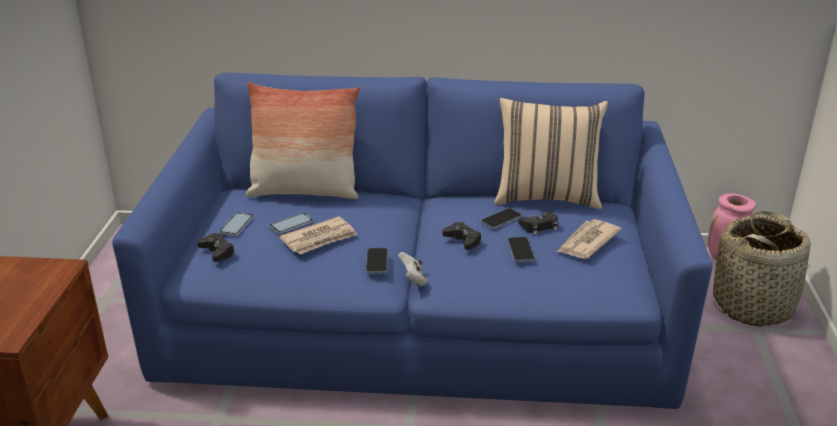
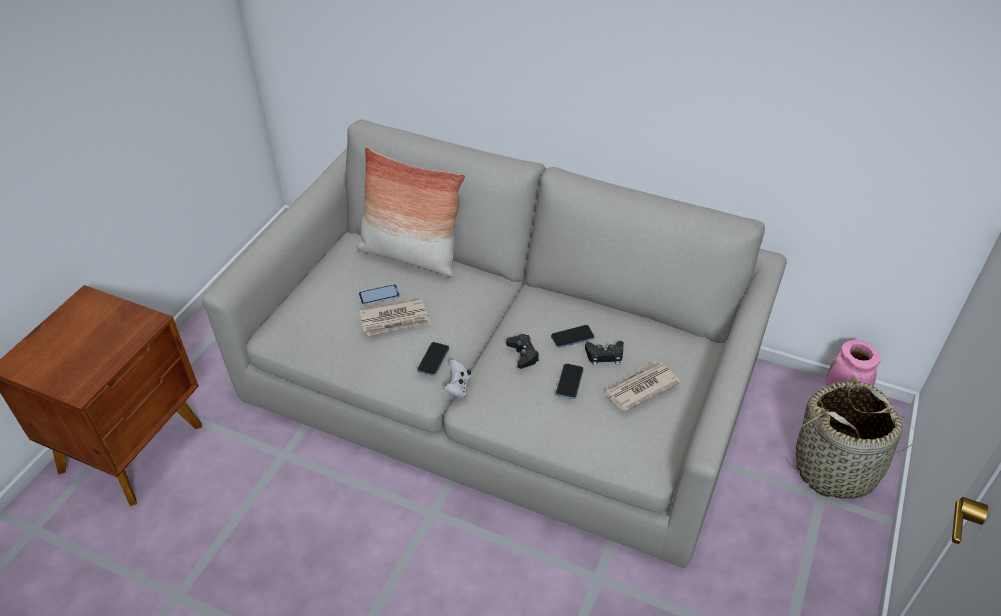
camera: 20 degrees right, 15 degrees up
(217, 252) = (303, 313): black game controller -> none
(236, 225) = (332, 284): phone -> none
(420, 310) = (503, 384): blue sofa -> grey sofa
(546, 197) = (634, 317): beige pillow -> none

